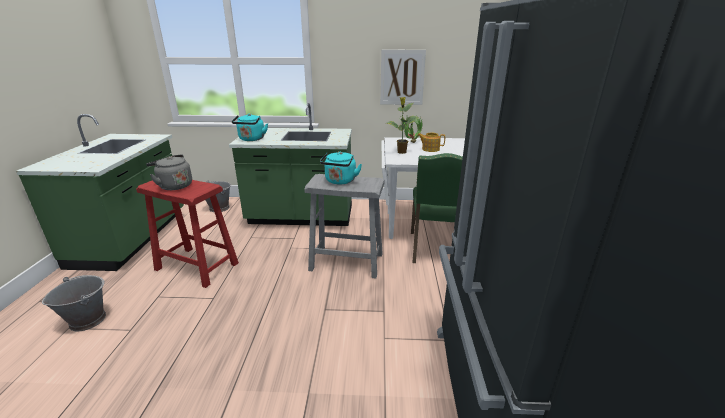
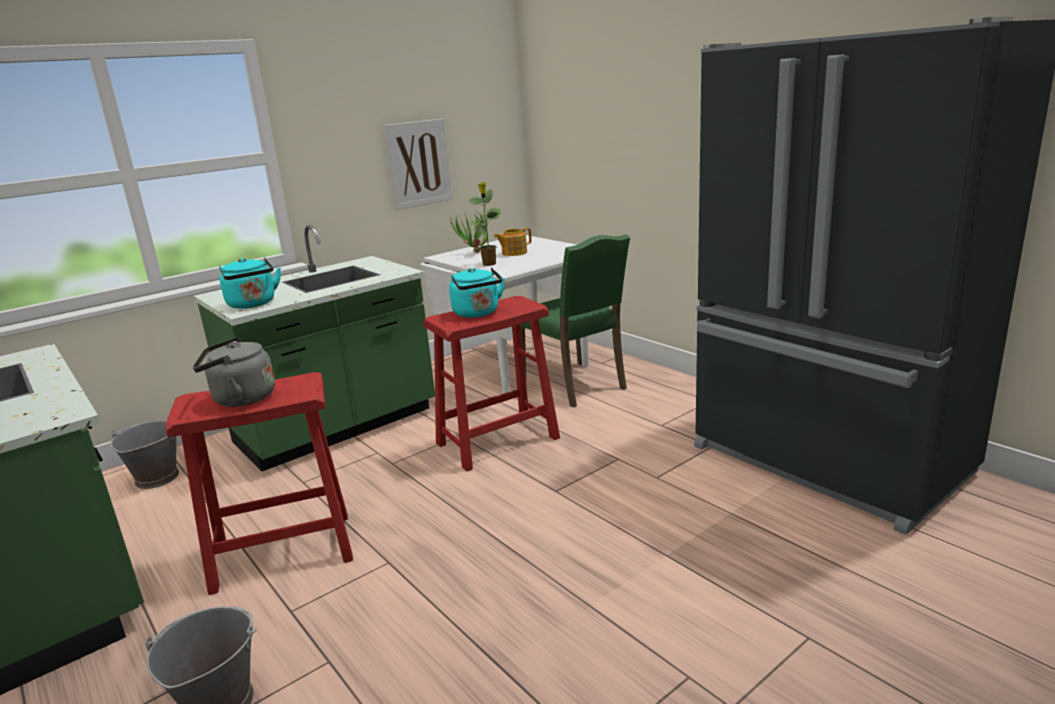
camera: 40 degrees left, 5 degrees down
(346, 262) = (497, 441): grey stool -> red stool

